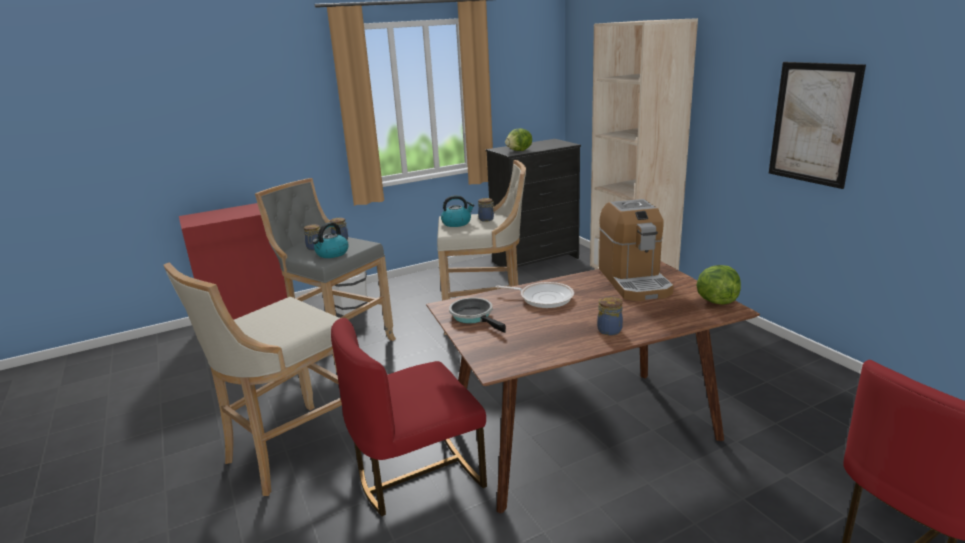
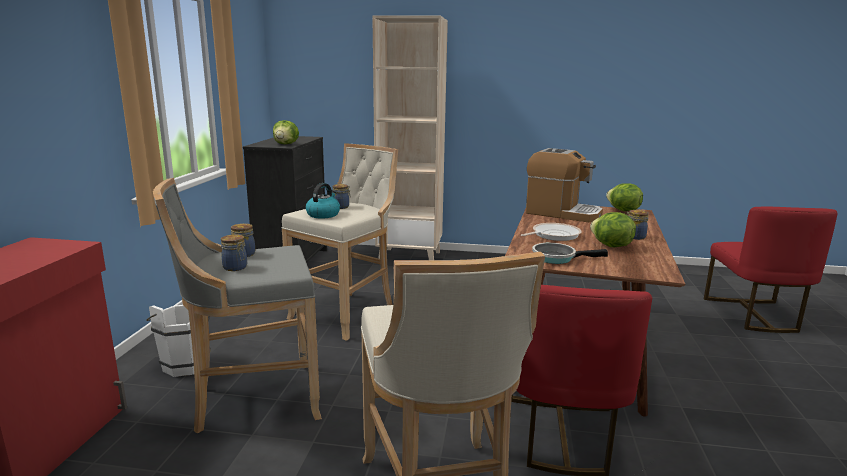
camera: 55 degrees left, 5 degrees down
(332, 253) = (278, 265): kettle -> none
(551, 327) = (610, 246): none -> lettuce
(813, 123) = (553, 97): picture -> none

